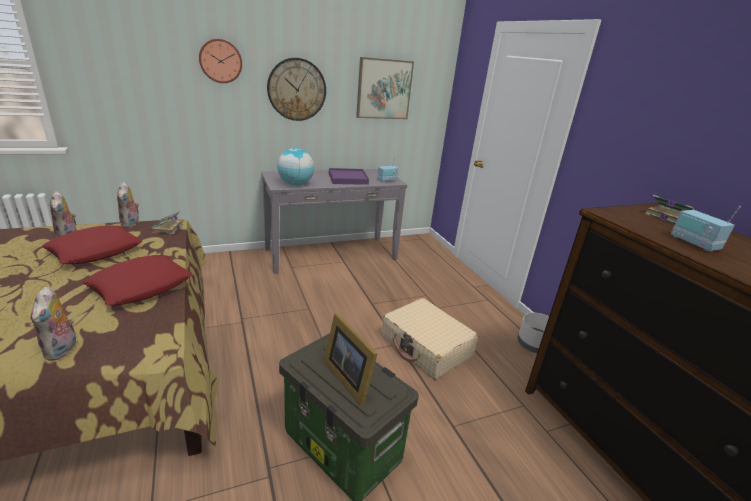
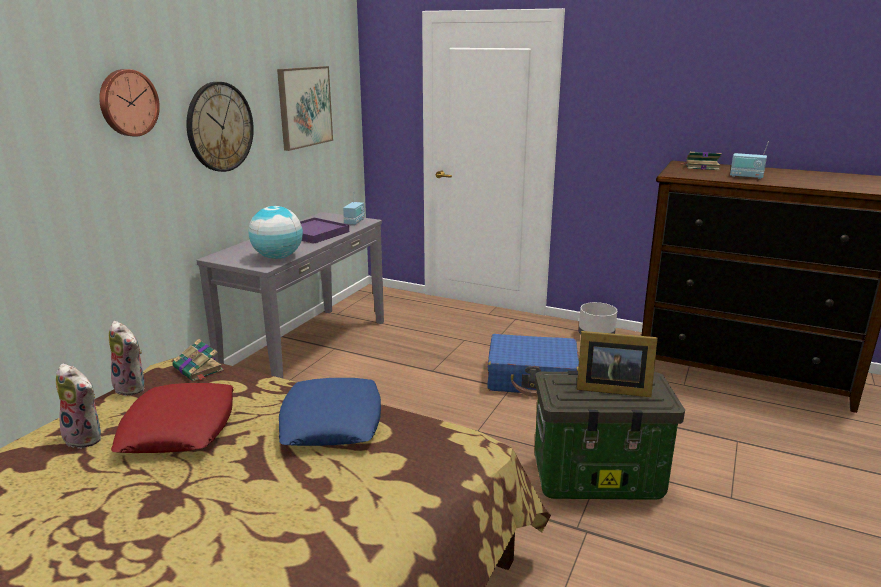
camera: 40 degrees left, 5 degrees down
(62, 350) = (406, 496): plush toy -> none
(141, 286) = (331, 421): red pillow -> blue pillow
(426, 347) = (532, 378): beige suitcase -> blue suitcase

